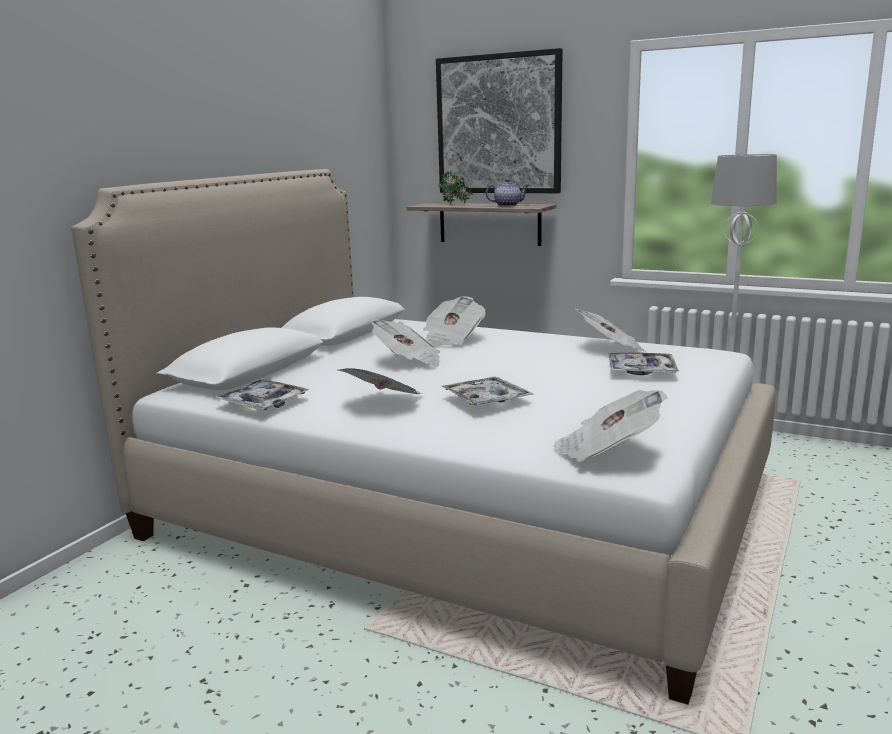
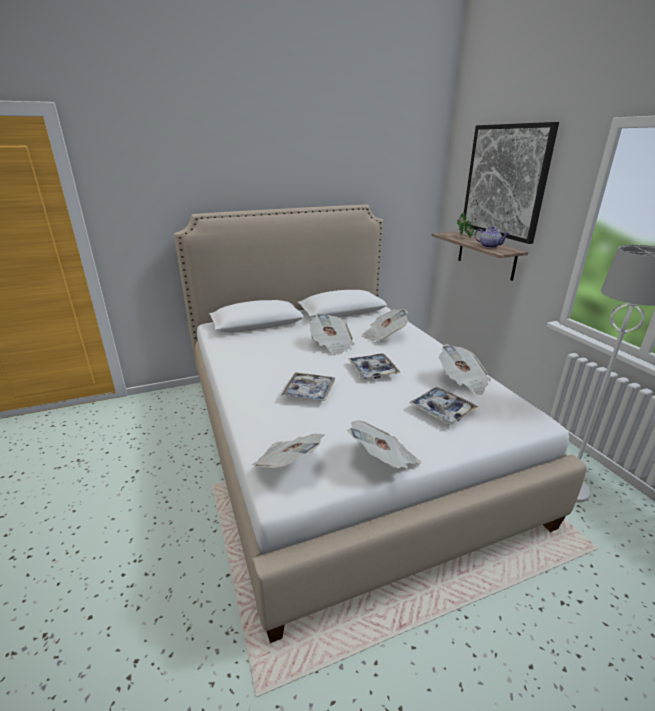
camera: 40 degrees right, 10 degrees up
(262, 403) = (226, 347): tray -> tray (373, 370)
(384, 404) = (265, 371): newspaper -> newspaper (383, 460)

